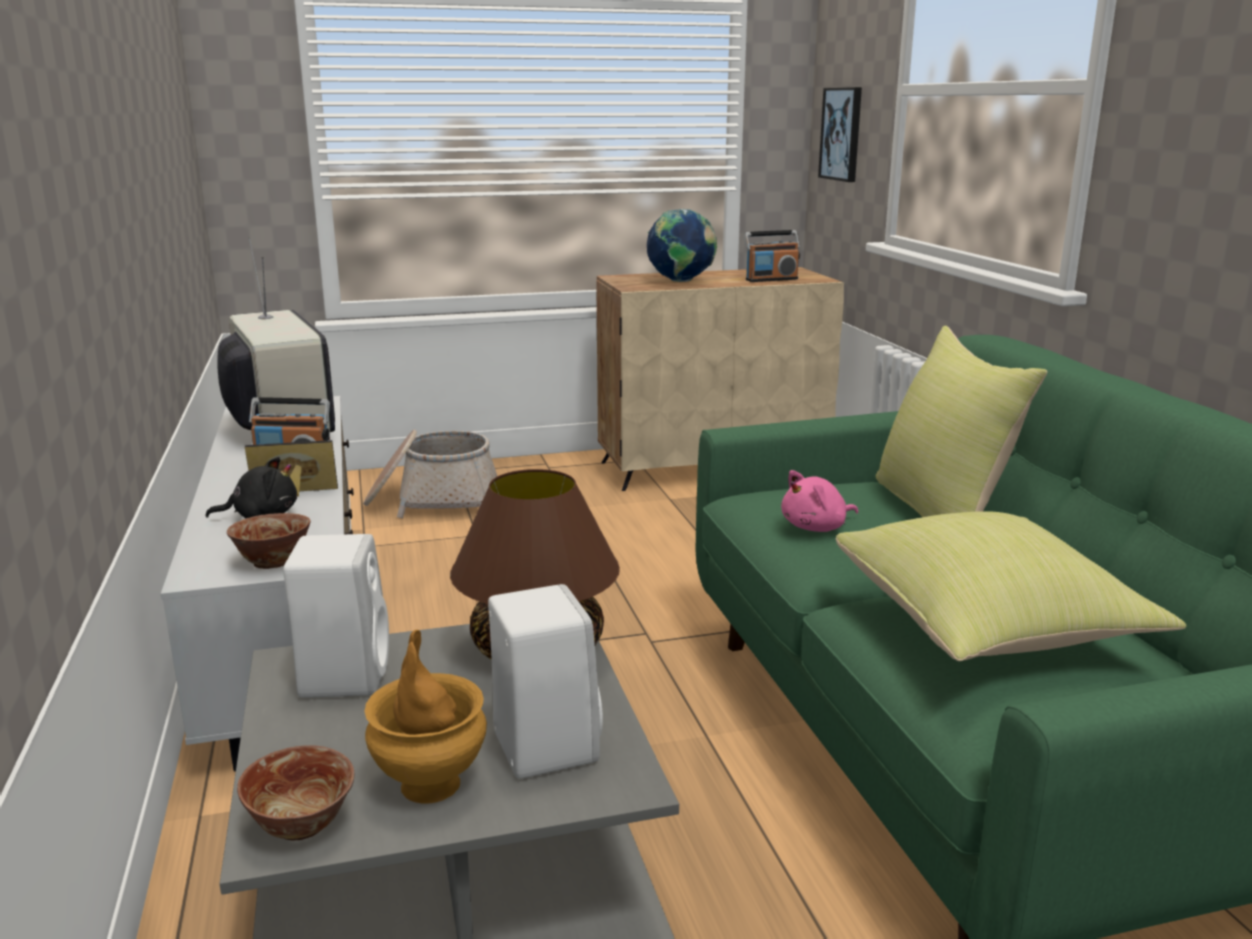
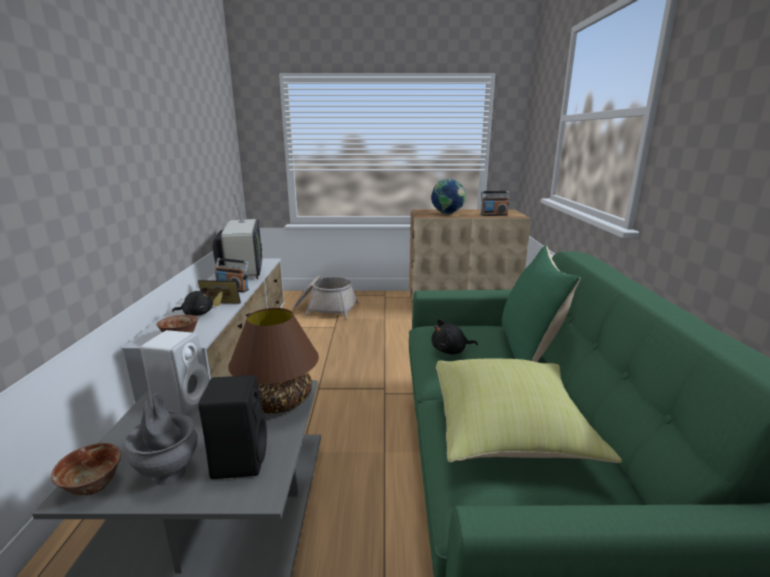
camera: 15 degrees right, 0 degrees up
(430, 783) = (169, 472): brown vase -> grey vase
(543, 744) = (239, 459): white speaker -> black speaker
(817, 527) = (451, 351): pink plush toy -> black plush toy
(842, 134) = (537, 143): picture -> none
(942, 513) = (529, 350): yellow pillow -> green pillow

